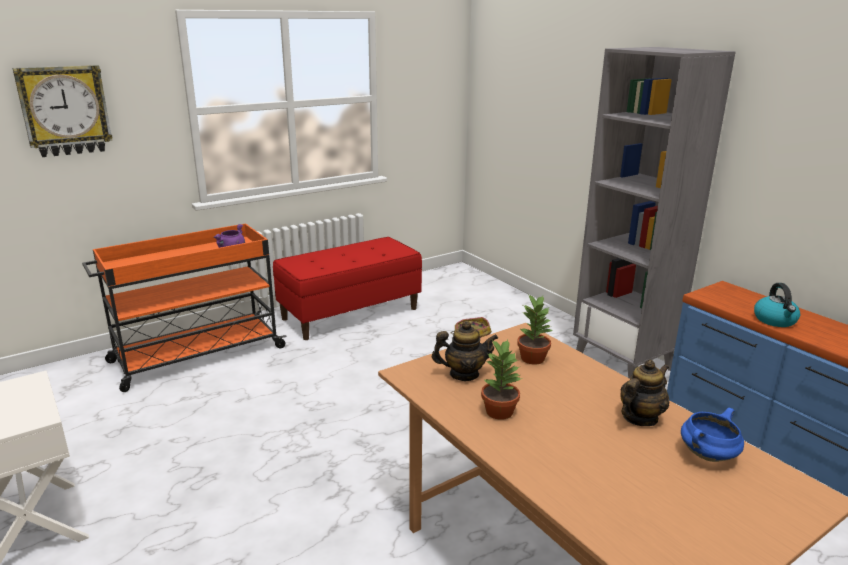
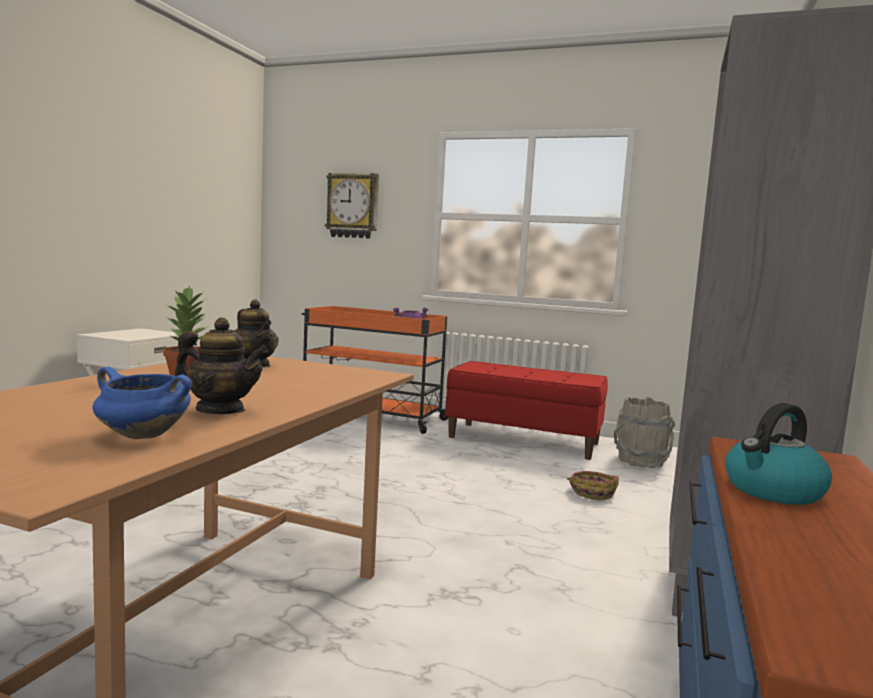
camera: 55 degrees right, 15 degrees down
(437, 294) = (641, 461): none -> grey bucket
(532, 358) = (323, 378): potted plant -> none

